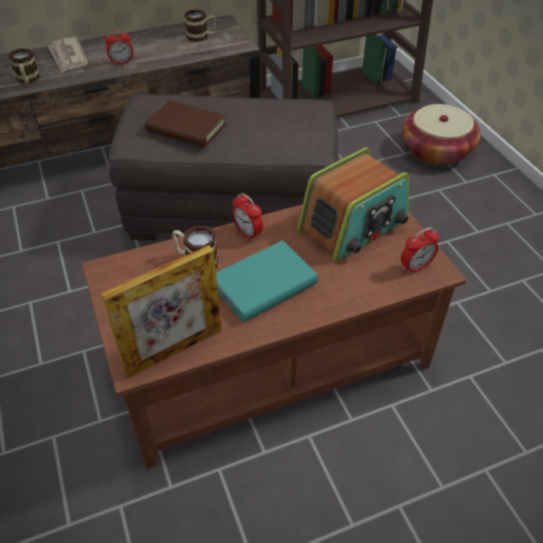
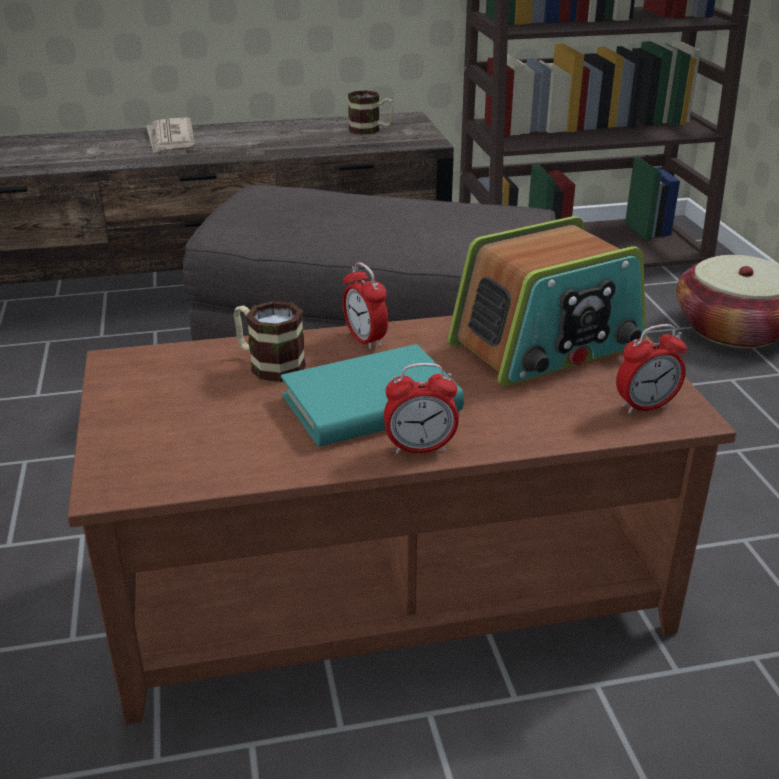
camera: 10 degrees right, 15 degrees down
(28, 80) = (103, 157): mug -> none
(122, 62) = (244, 148): alarm clock -> alarm clock (420, 448)
(174, 350) = (187, 471): picture frame -> none
(186, 128) = (312, 219): brown book -> none

